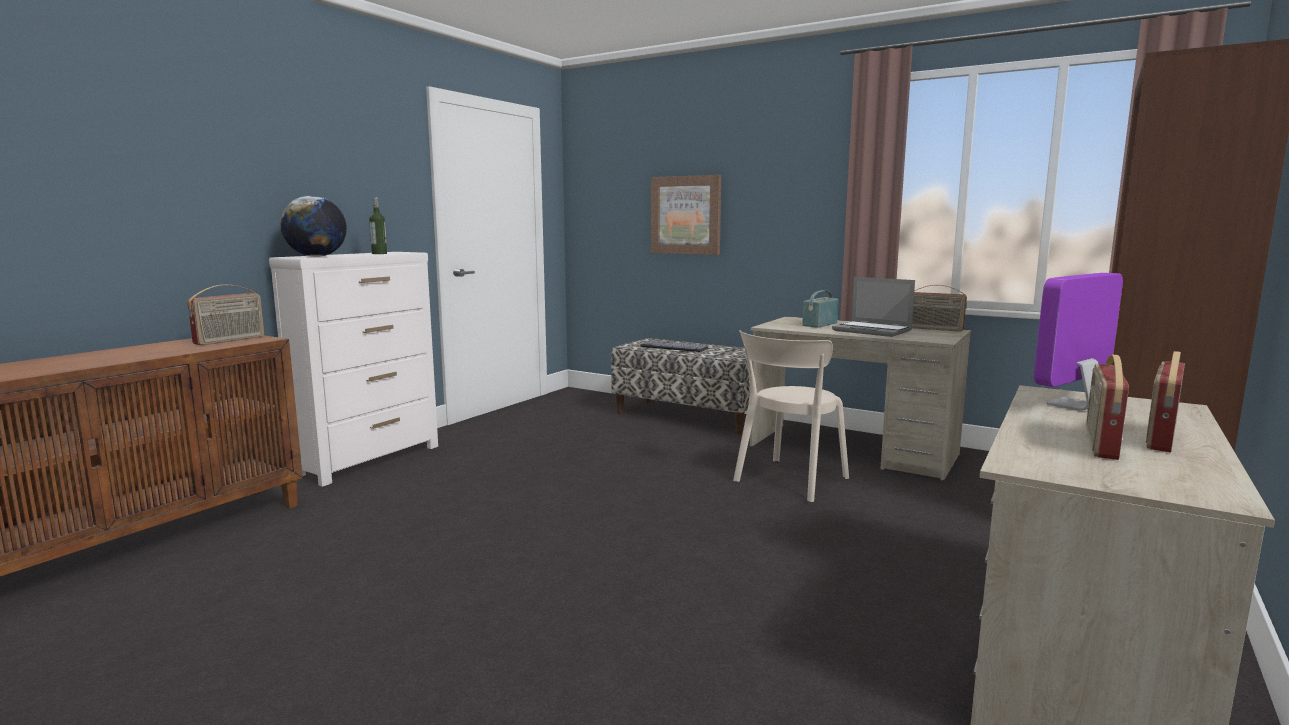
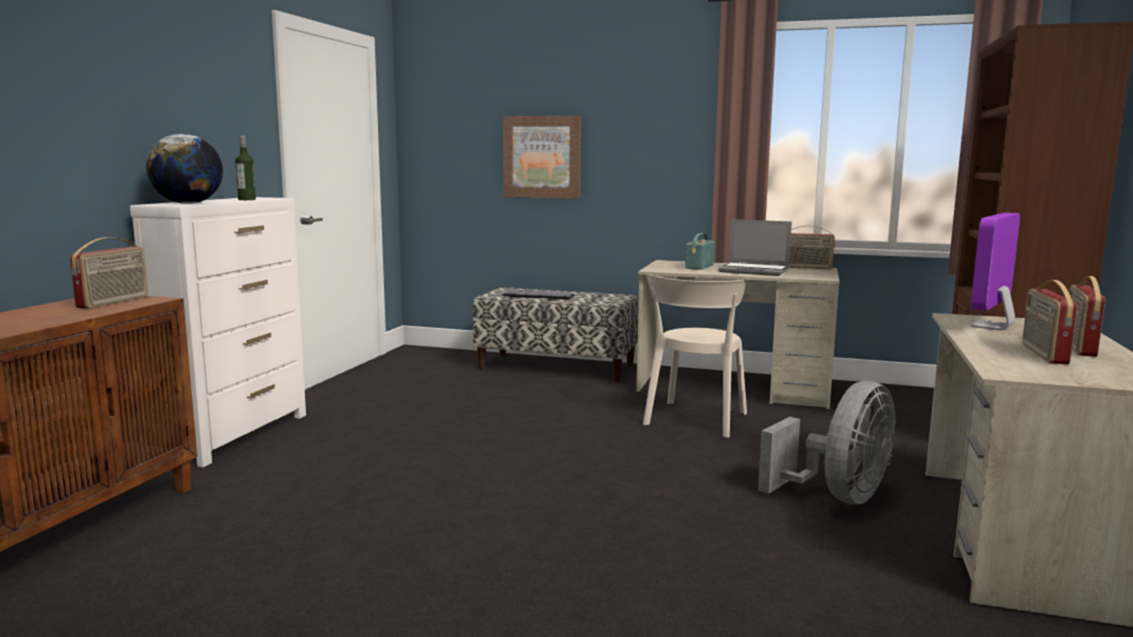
camera: 15 degrees left, 0 degrees up
(891, 581) = (838, 497): none -> grey fan

